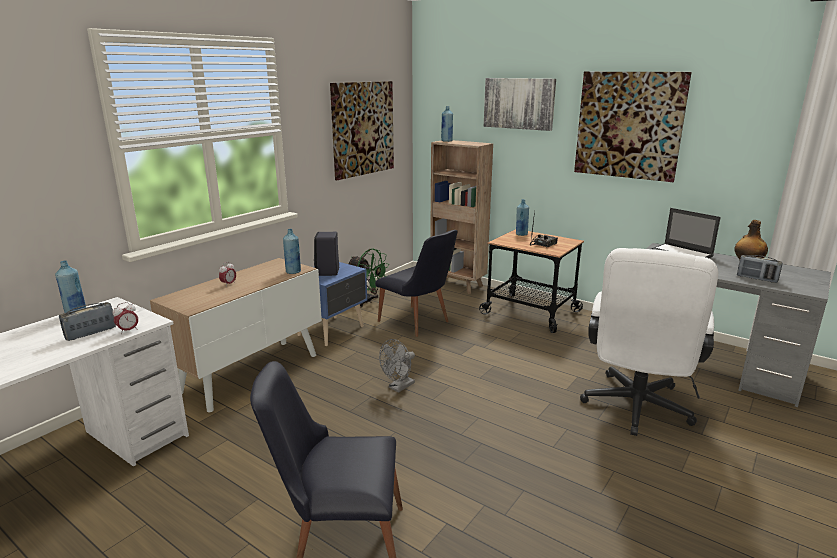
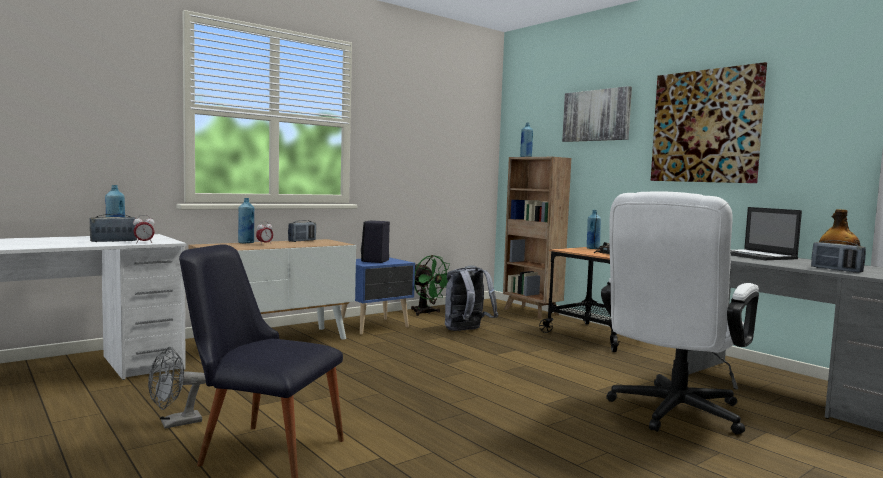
camera: 15 degrees right, 15 degrees down
(259, 268) = (302, 241): none -> radio
(293, 272) = (330, 244): blue bottle -> blue bottle (246, 243)
(363, 129) = (440, 140): picture -> none
(399, 387) = (410, 367): grey fan -> grey fan (174, 423)
(418, 323) = (467, 331): black chair -> grey backpack

